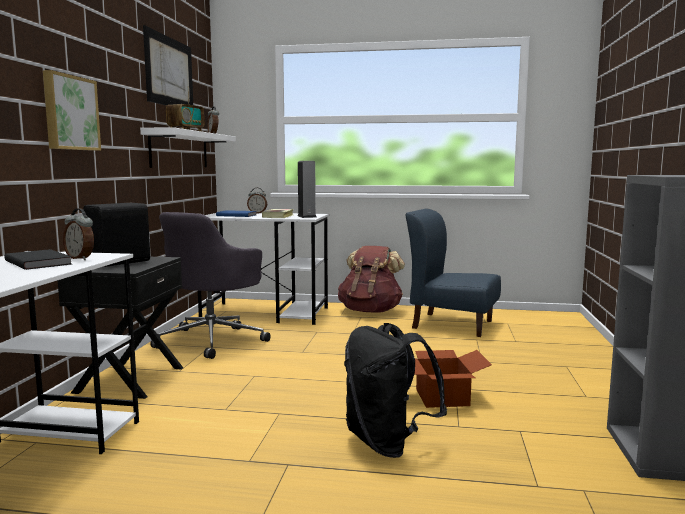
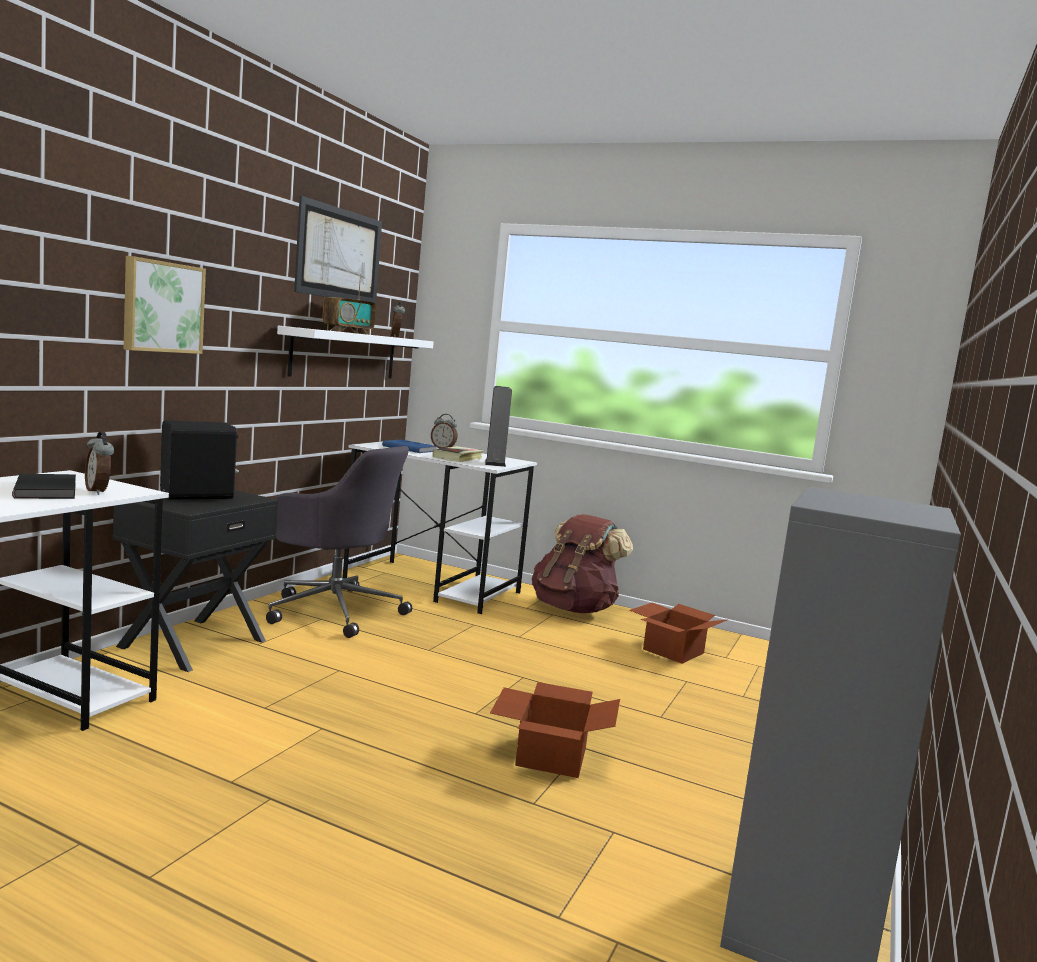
camera: 15 degrees right, 0 degrees up
(213, 340) = (333, 610): grey office chair -> grey office chair turned 105 degrees counterclockwise
(388, 443) = (417, 802): black backpack -> none
(452, 324) = (672, 650): blue chair -> cardboard box

